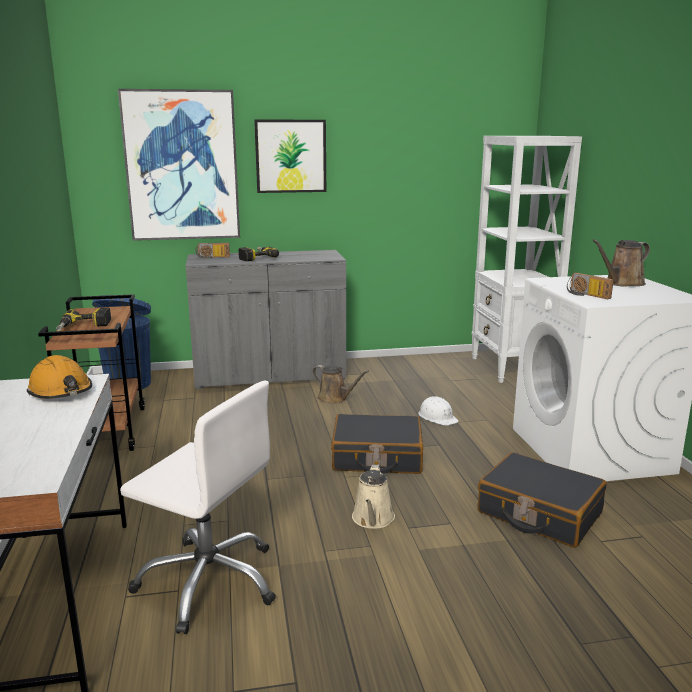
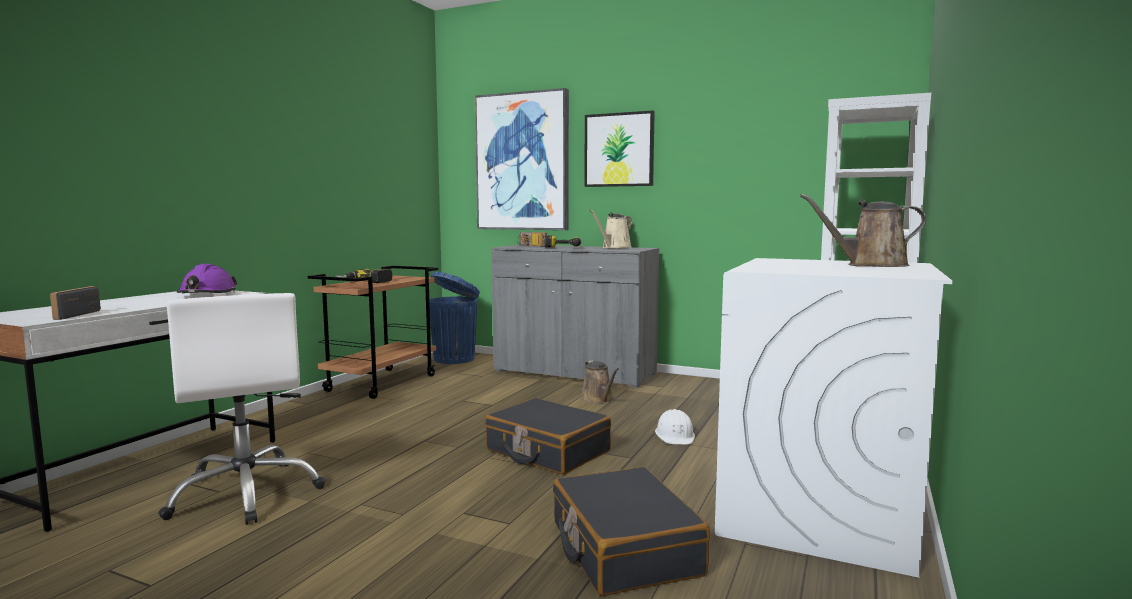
camera: 35 degrees right, 10 degrees down
(61, 392) = (207, 295): orange hard hat -> purple hard hat
(373, 519) = (446, 495): beige watering can -> beige watering can (614, 247)
(586, 295) = (769, 266): radio -> radio (73, 314)

